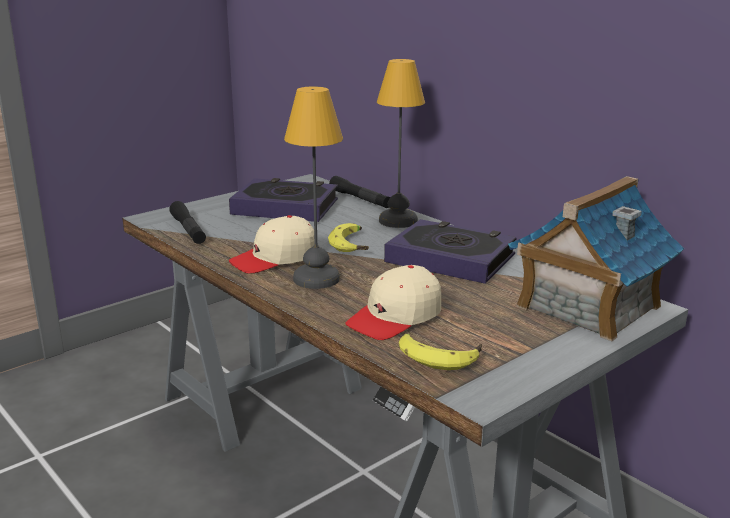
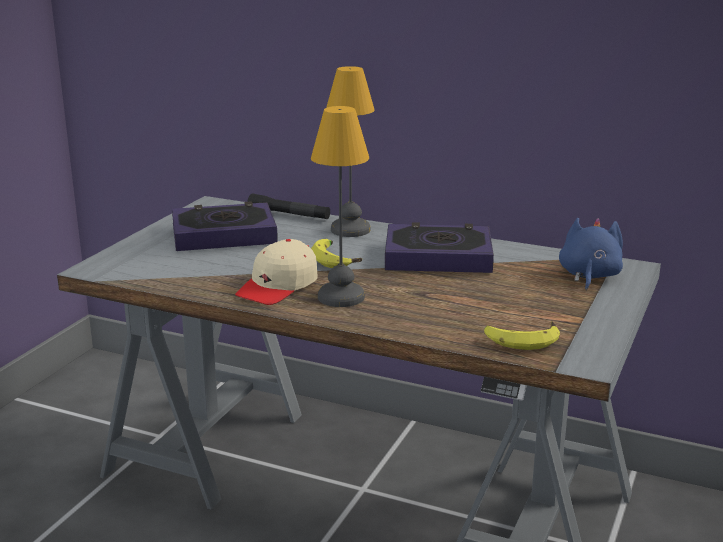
camera: 25 degrees left, 0 degrees up
(188, 230) = (152, 275): black flashlight -> none
(395, 317) = (450, 316): beige cap -> none
(587, 306) = (588, 276): toy house -> blue plush toy

